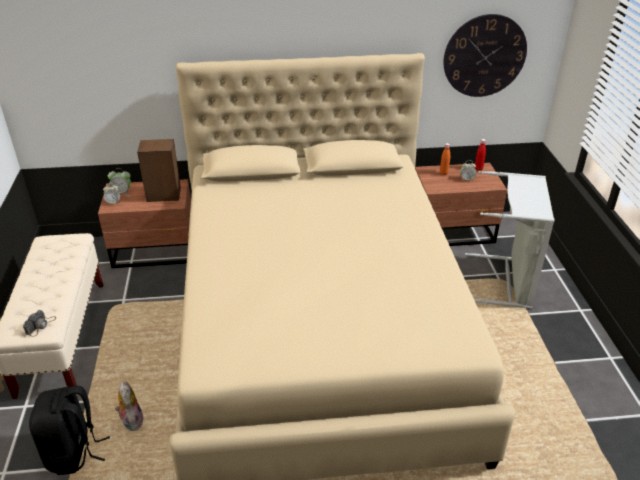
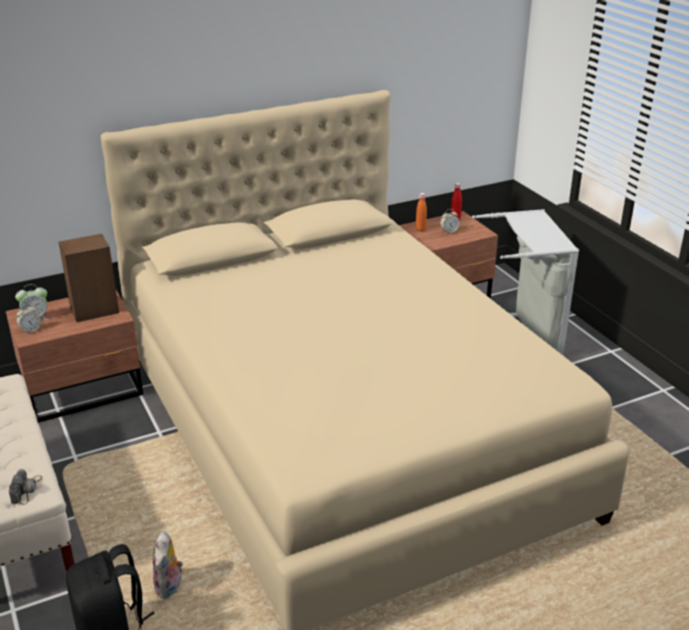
camera: 20 degrees left, 5 degrees down
(131, 421) = (170, 588): plush toy -> plush toy turned 135 degrees counterclockwise
(484, 56) = (447, 87): wall clock -> none

